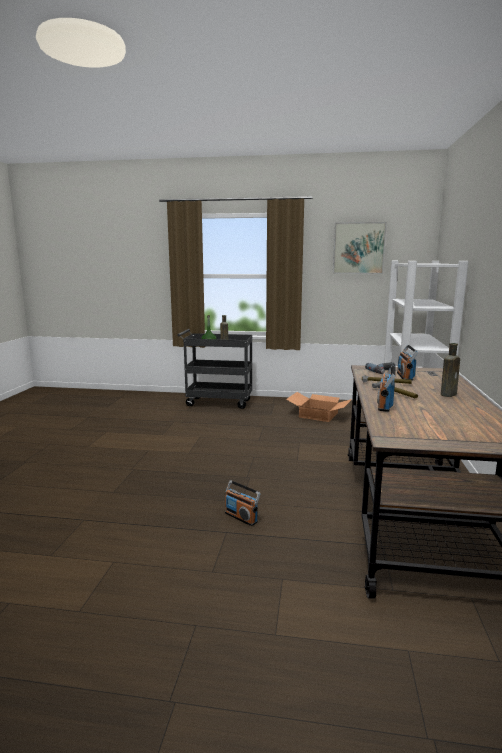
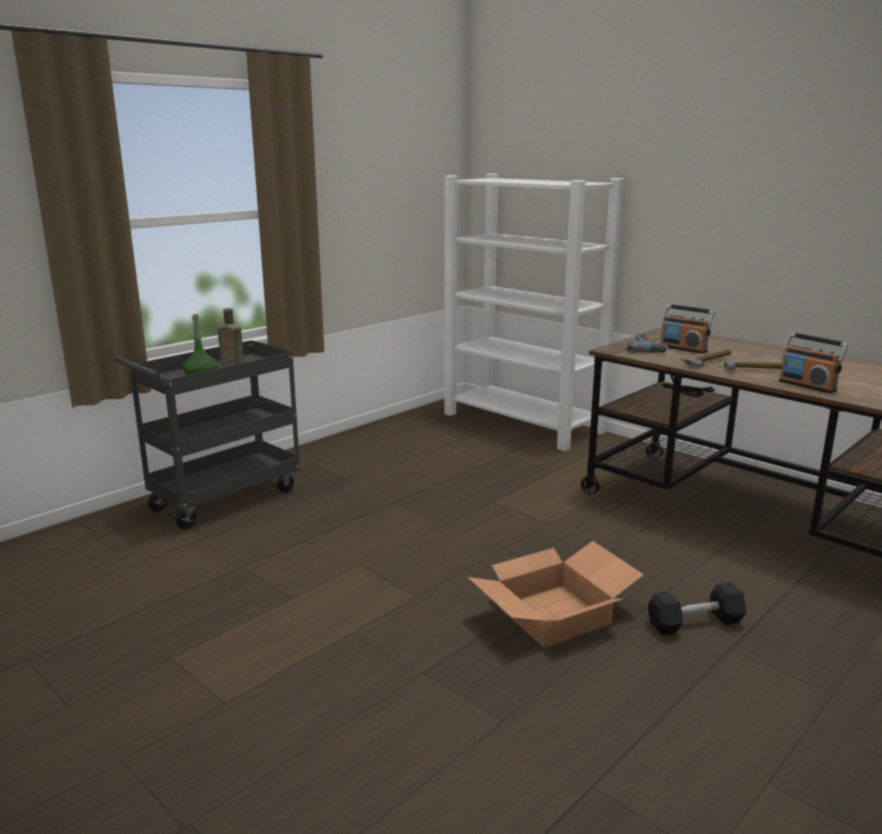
camera: 55 degrees left, 5 degrees up
(241, 517) = (694, 623): radio -> black dumbbell
(319, 415) = (410, 453): cardboard box -> cardboard box (554, 613)
(358, 248) = (380, 154): picture -> none
(449, 394) = (780, 356): brown bottle -> none

